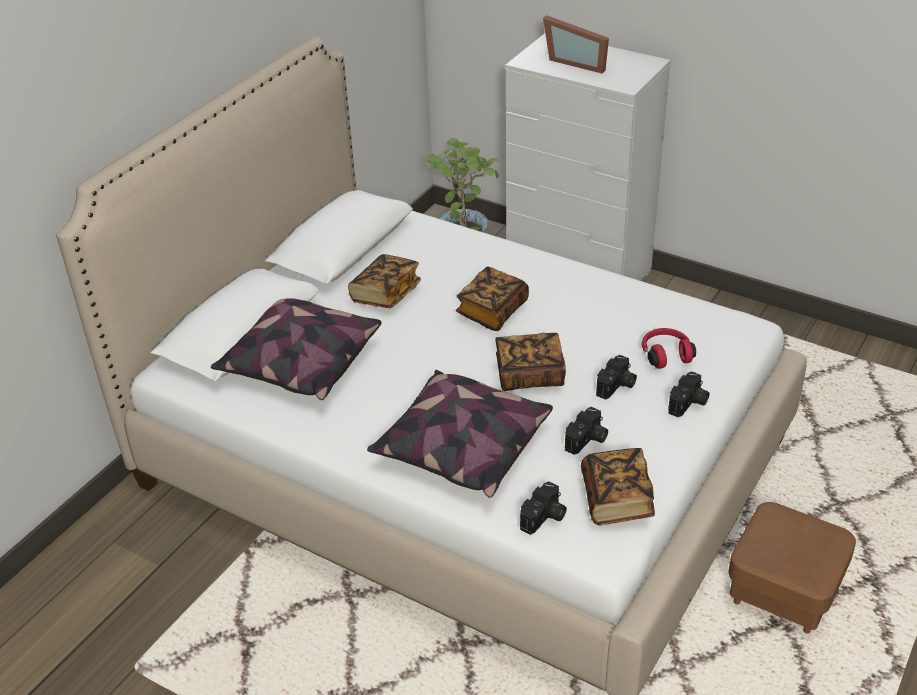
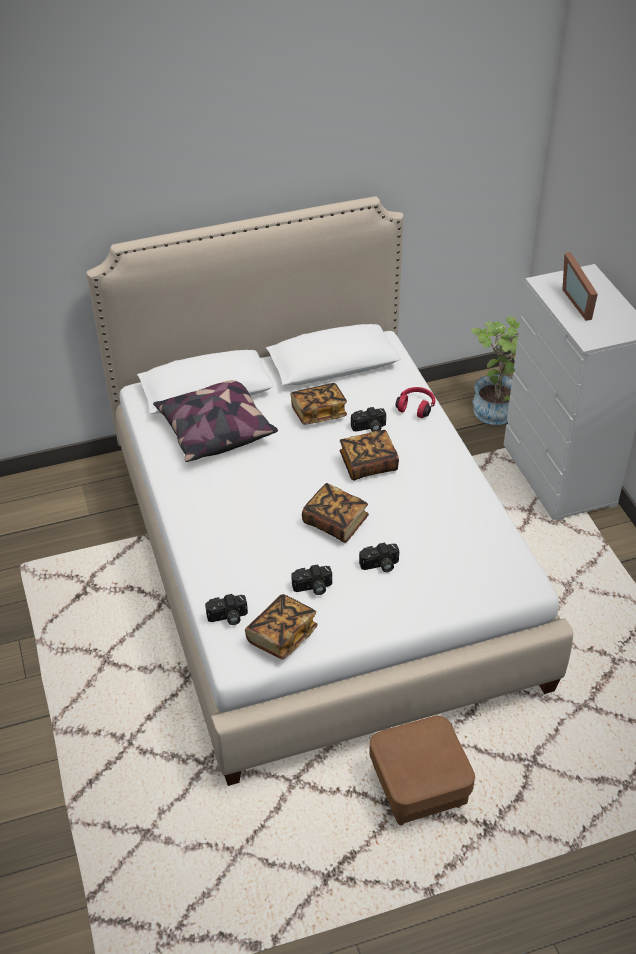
camera: 40 degrees right, 5 degrees up
(461, 449) = (237, 544): pillow -> none
(665, 354) = (440, 565): red headphones -> red headphones (416, 407)
(689, 404) = (410, 607): camera -> camera (369, 428)

